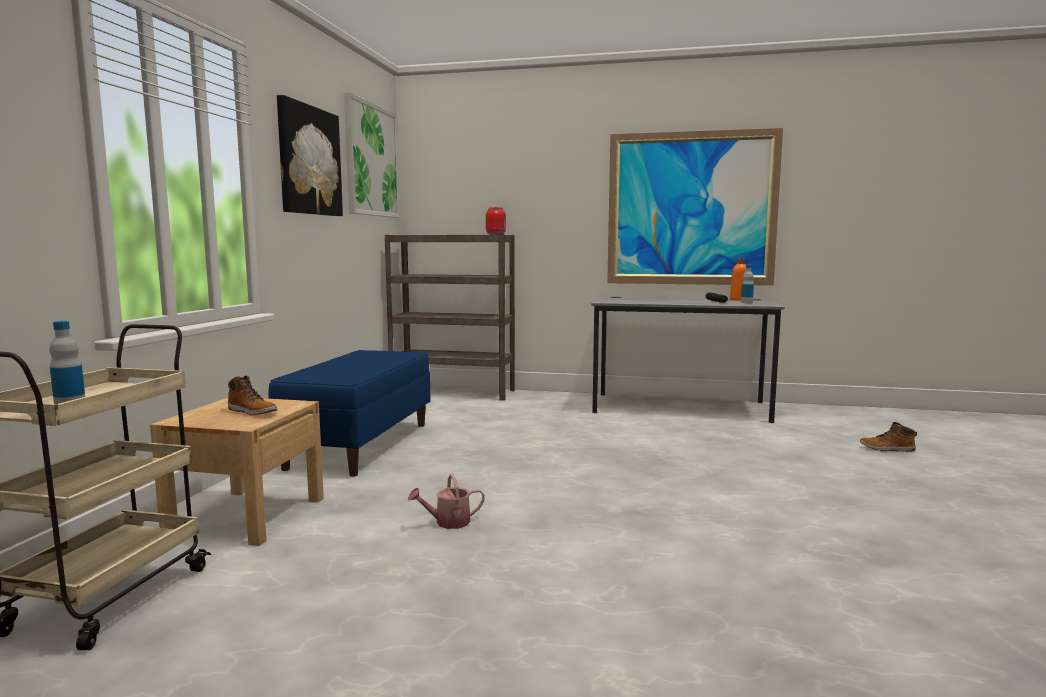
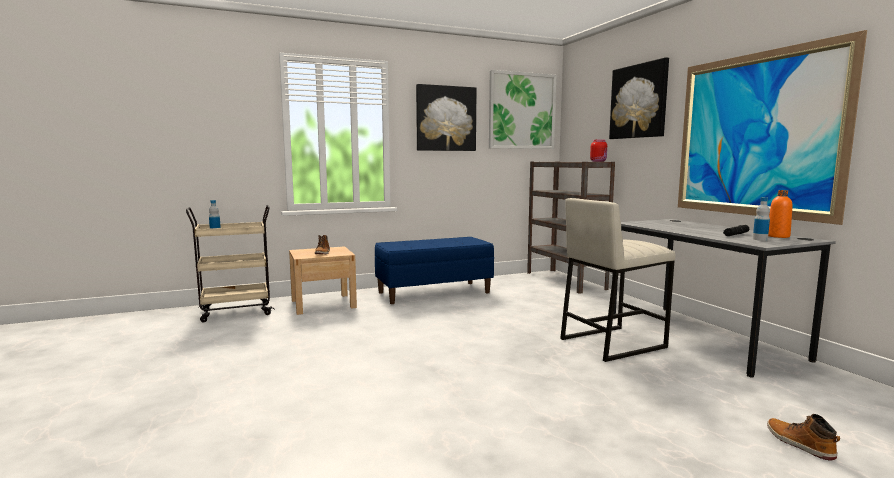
camera: 55 degrees right, 0 degrees up
(448, 522) = (358, 334): watering can -> none
(542, 164) = (639, 101): none -> picture
(658, 431) = (612, 343): none -> beige stool

